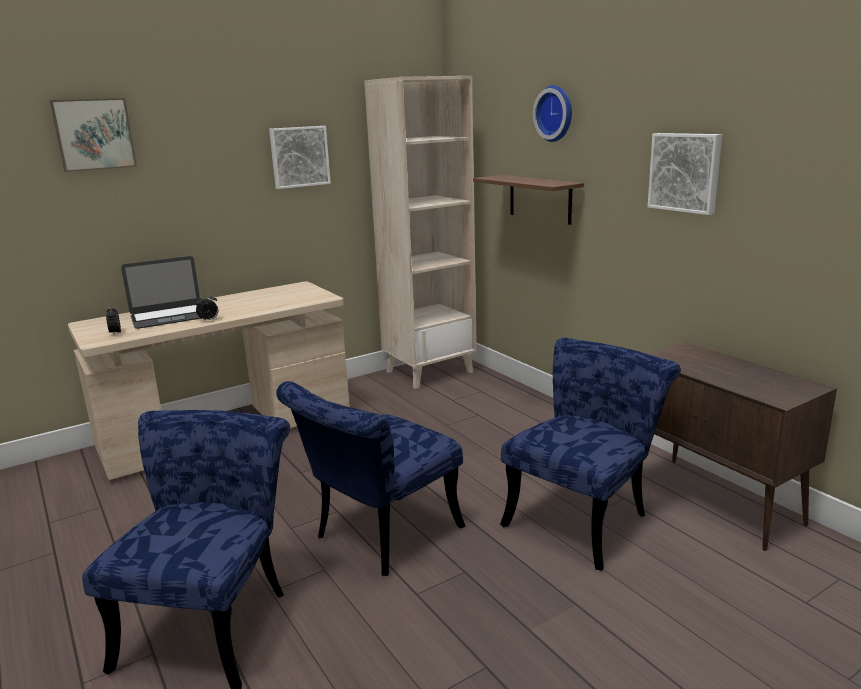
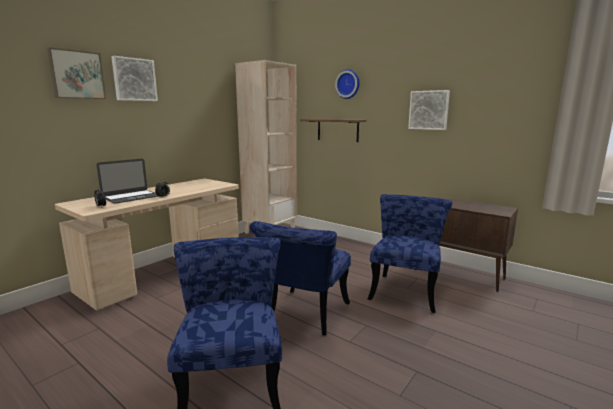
camera: 20 degrees left, 5 degrees down
(299, 156) = (200, 103): picture -> picture (134, 79)

